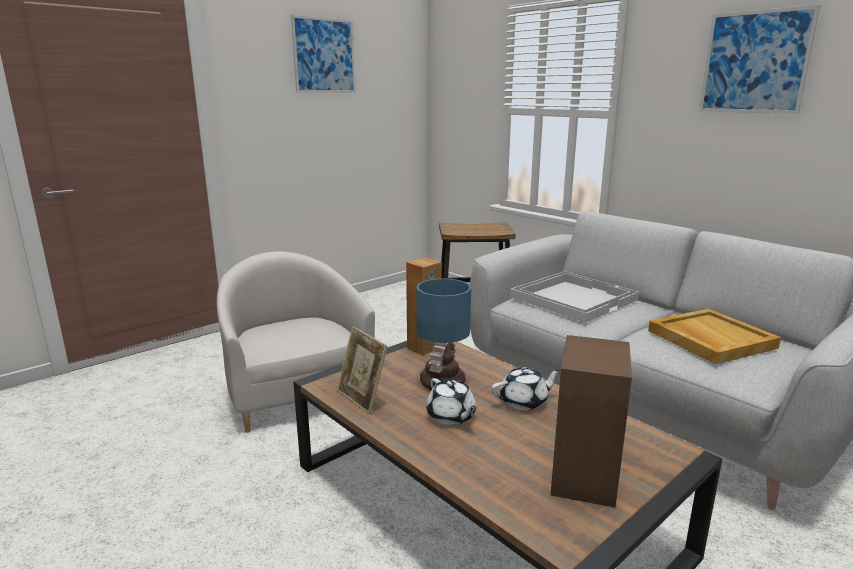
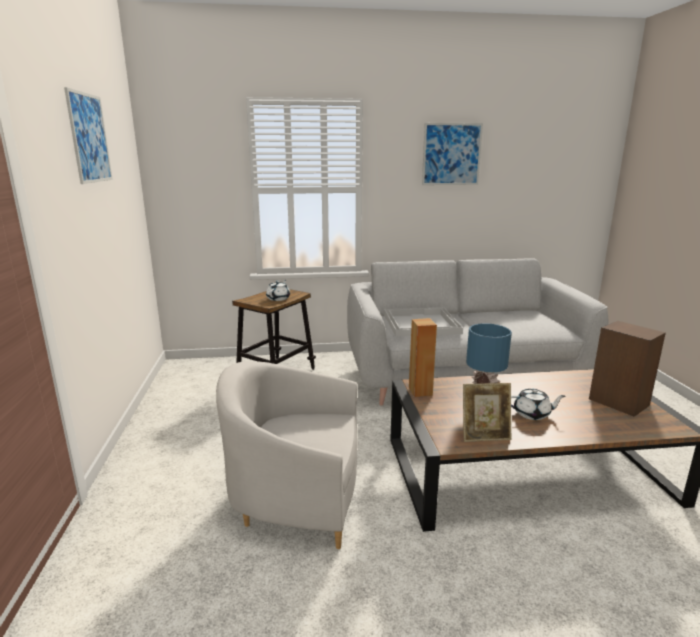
camera: 55 degrees left, 0 degrees up
(524, 402) = (528, 388): white teapot -> white teapot (278, 298)
(709, 339) = (513, 320): beige tray -> none

